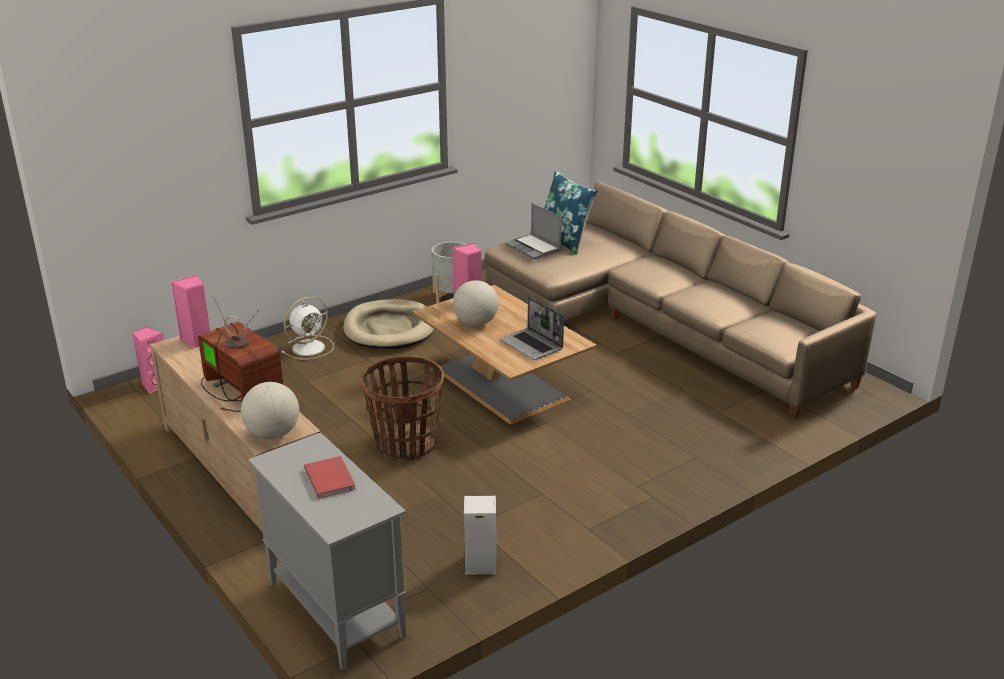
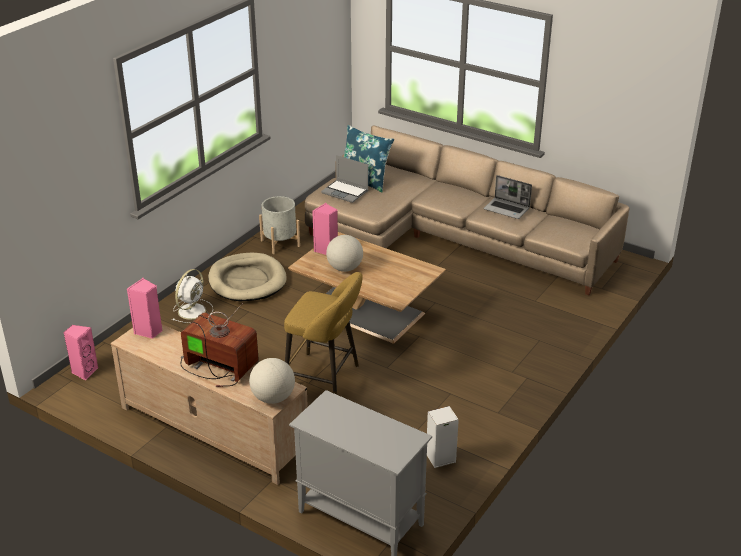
camera: 20 degrees left, 5 degrees up
(331, 478) = (362, 424): red book -> none
(405, 444) = (326, 378): basket -> yellow stool
(532, 345) = (400, 279): laptop -> laptop (507, 209)

